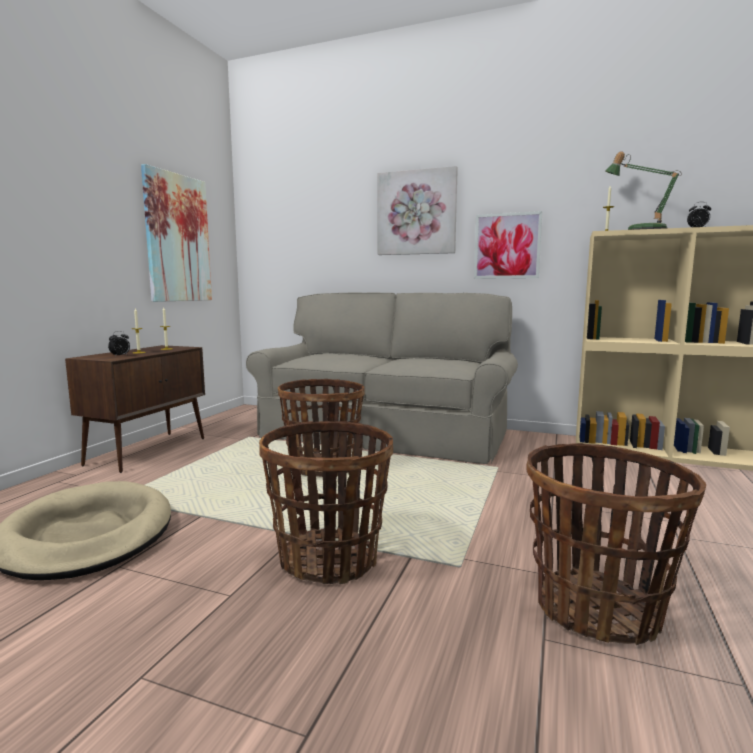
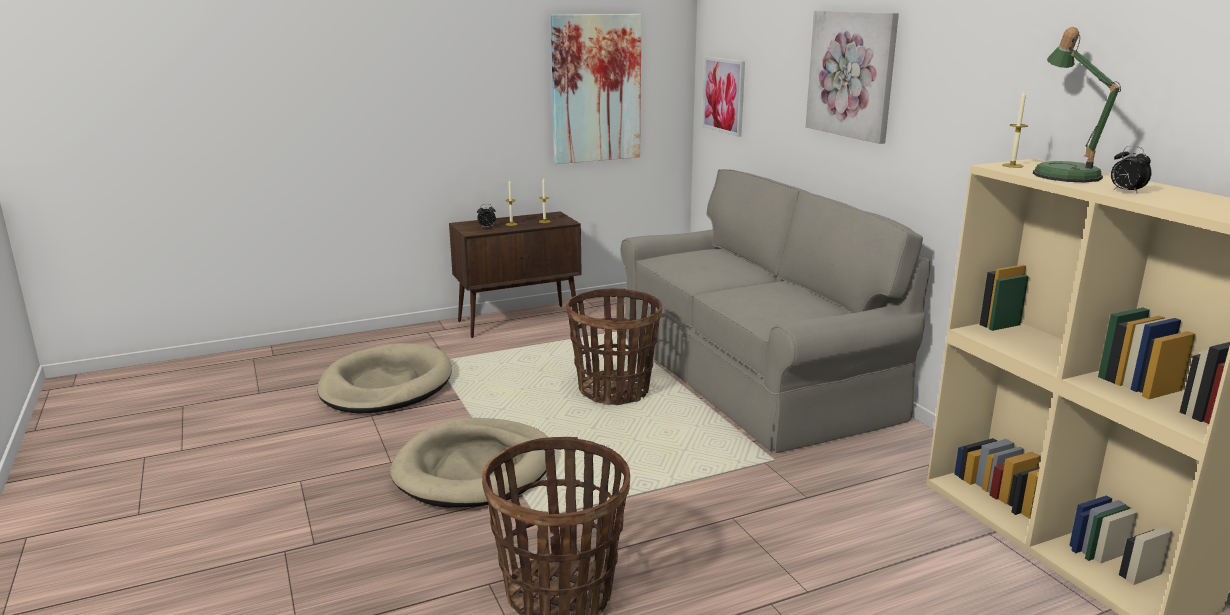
camera: 45 degrees right, 10 degrees up
(329, 559) = (475, 468): basket -> beige dog bed
(507, 246) = (943, 147): picture -> picture (724, 95)

